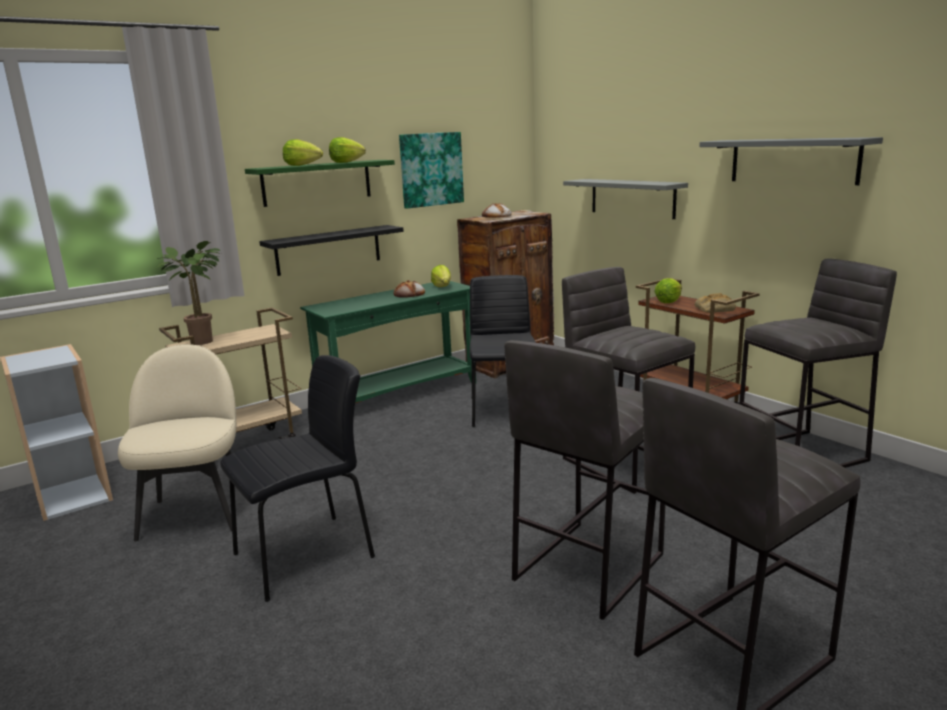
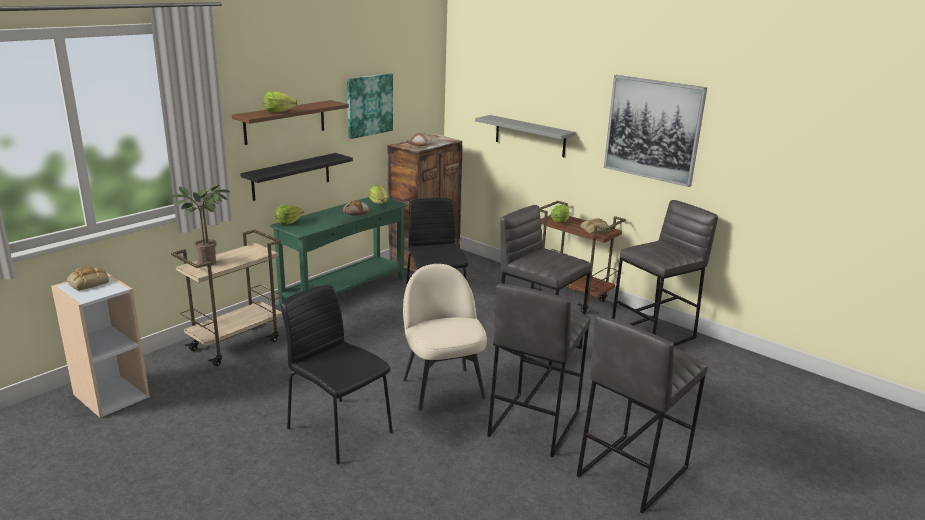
camera: 15 degrees left, 5 degrees up
(41, 354) = (89, 282): none -> bread
(196, 513) = (229, 403): beige chair -> beige chair (442, 387)
(309, 553) = (336, 428): black chair -> black chair turned 90 degrees counterclockwise
(317, 182) = (285, 122): green shelf -> brown shelf
(346, 162) = (311, 107): lettuce -> lettuce (288, 223)
(793, 161) = (653, 129): grey shelf -> picture

